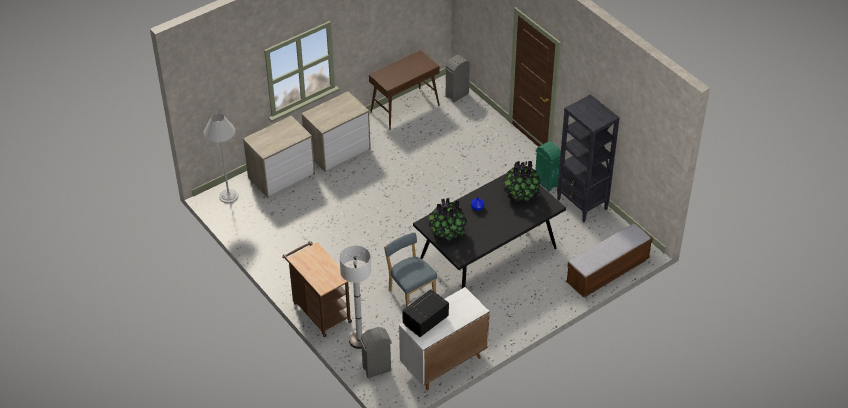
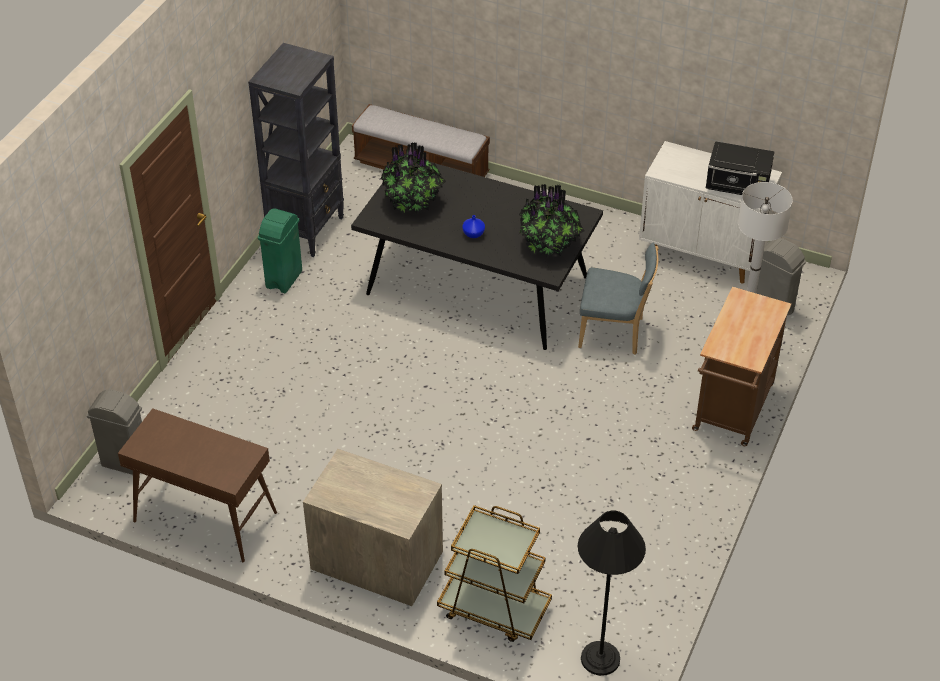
camera: 120 degrees left, 0 degrees up
(228, 196) = (600, 658): white floor lamp -> black floor lamp
(281, 175) = (493, 609): dresser -> brown cart
(410, 292) = (614, 333): blue chair -> blue chair turned 105 degrees counterclockwise

